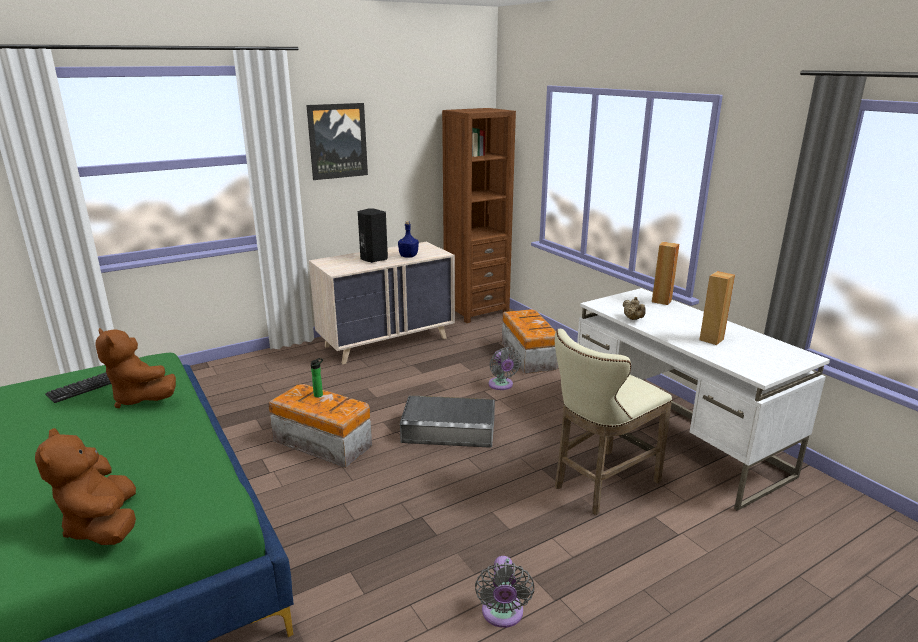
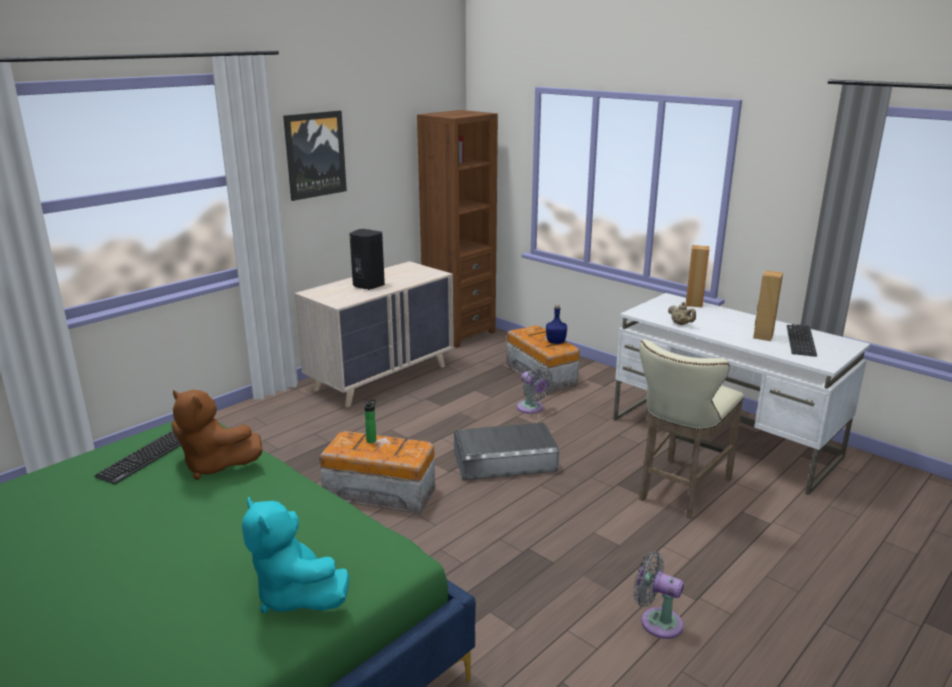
camera: 15 degrees left, 0 degrees up
(104, 526) = (295, 595): brown plush toy -> turquoise plush toy
(408, 256) = (404, 279): blue bottle -> blue bottle (555, 342)
(502, 614) = (657, 621): grey fan -> grey fan turned 135 degrees clockwise
(750, 348) = (801, 341): none -> keyboard

